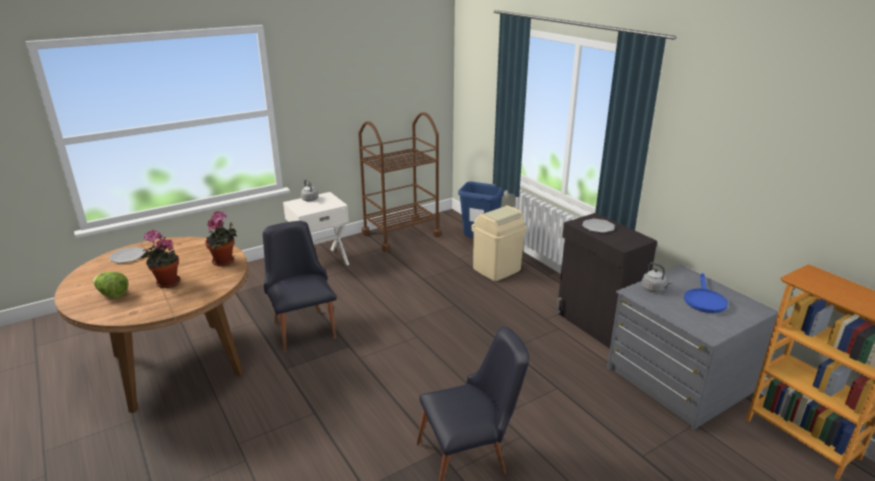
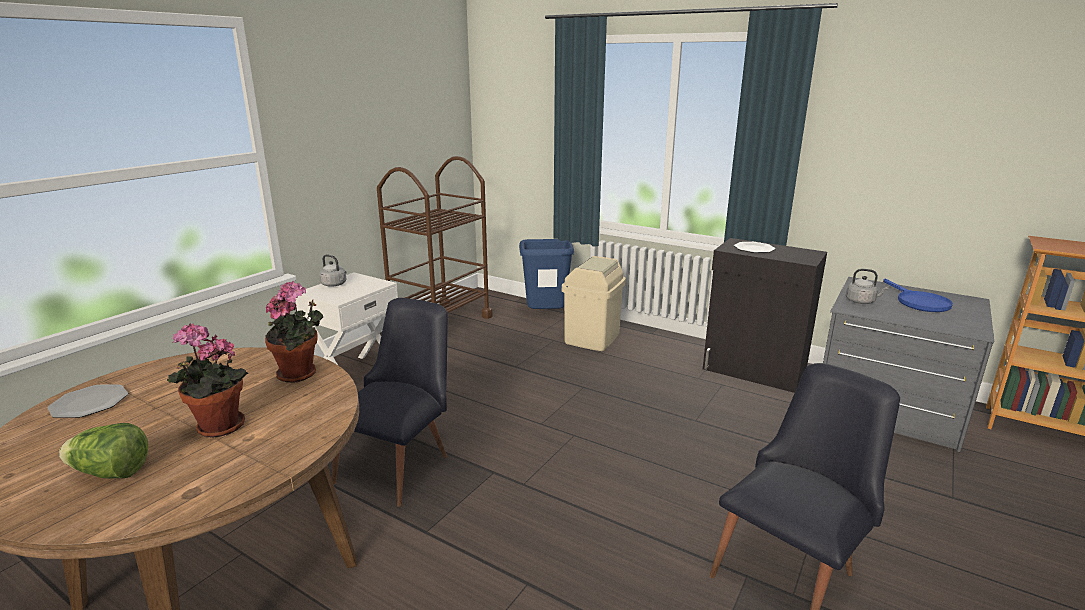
camera: 25 degrees left, 5 degrees down
(302, 326) = (401, 464): black chair -> black chair turned 75 degrees clockwise

